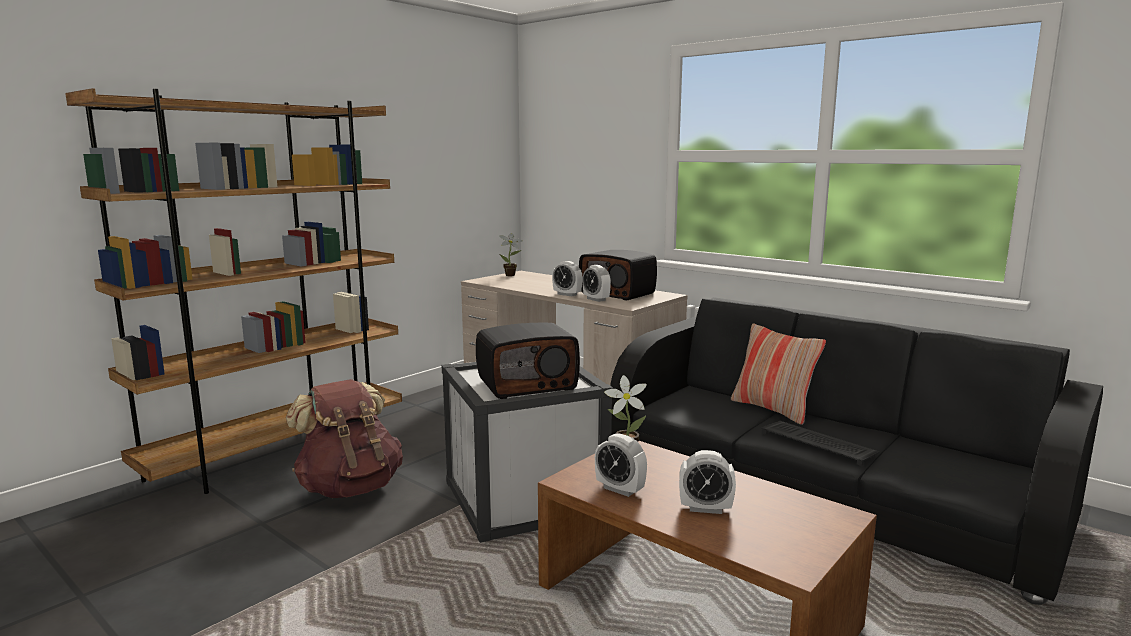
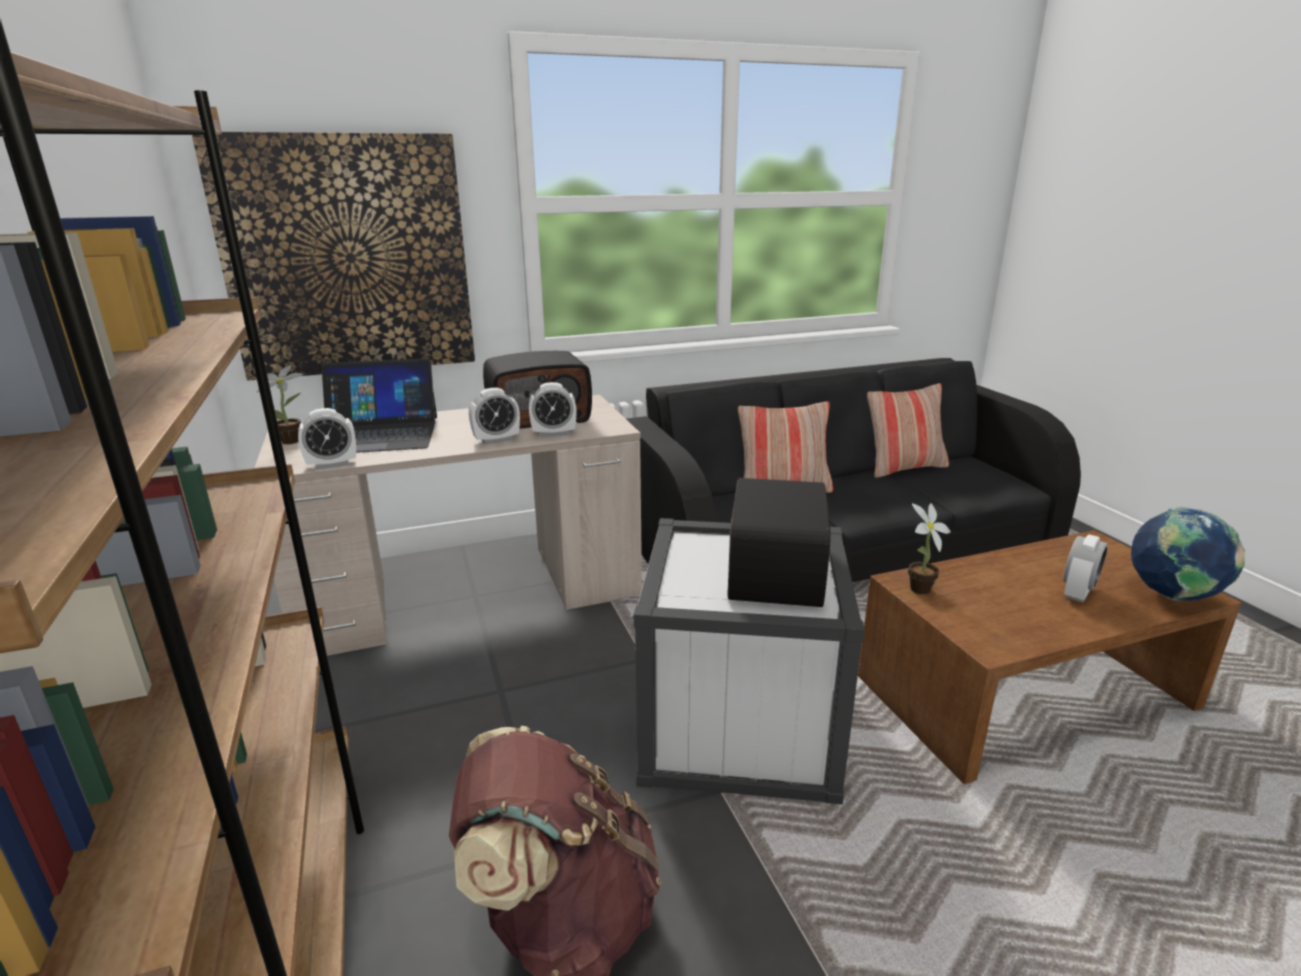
camera: 60 degrees left, 10 degrees up
(540, 281) = (378, 434): none -> laptop
(578, 183) = (348, 257): none -> picture
(620, 489) = (1022, 623): alarm clock -> alarm clock (332, 464)
(765, 553) = (1173, 597): none -> globe
(819, 443) = (886, 501): keyboard -> none
(924, 443) = (904, 468): none -> pillow

